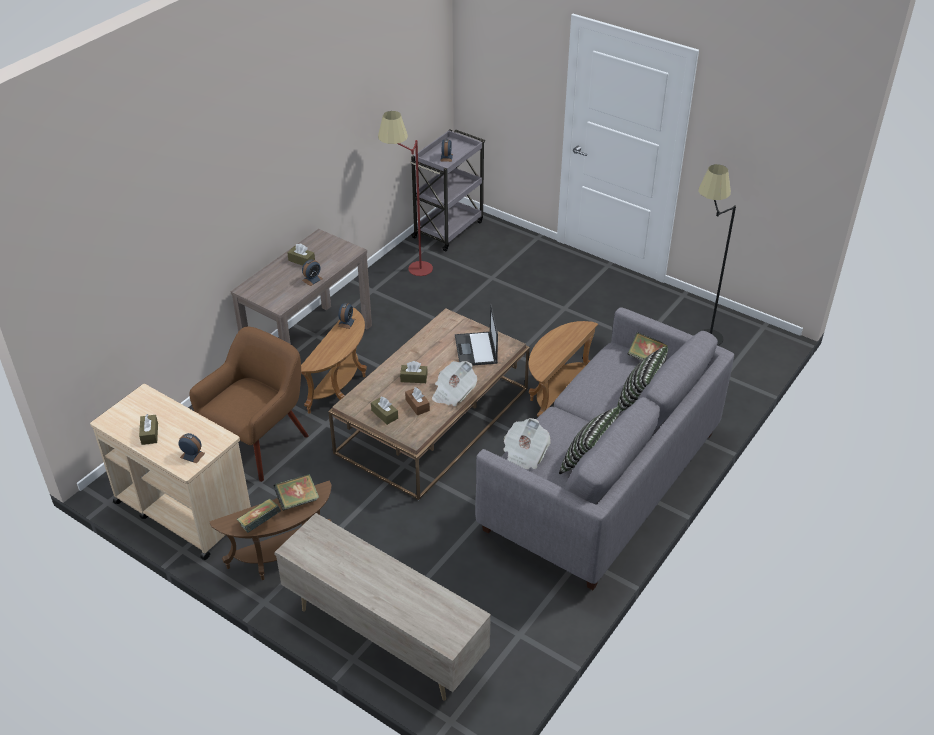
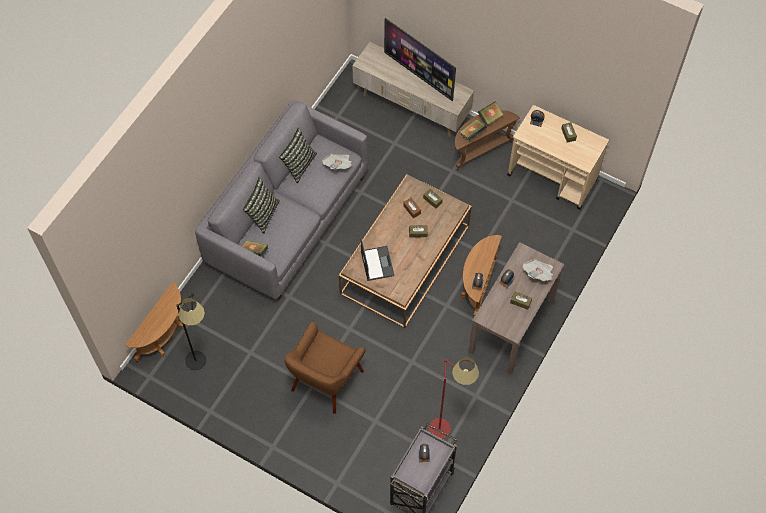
camera: 175 degrees right, 20 degrees up
(259, 442) = (521, 232): brown armchair -> brown armchair (325, 381)
(367, 584) = (419, 75): none -> television
(453, 393) = (389, 222): newspaper -> newspaper (538, 274)
(555, 392) = (319, 293): brown side table -> brown side table (165, 337)

